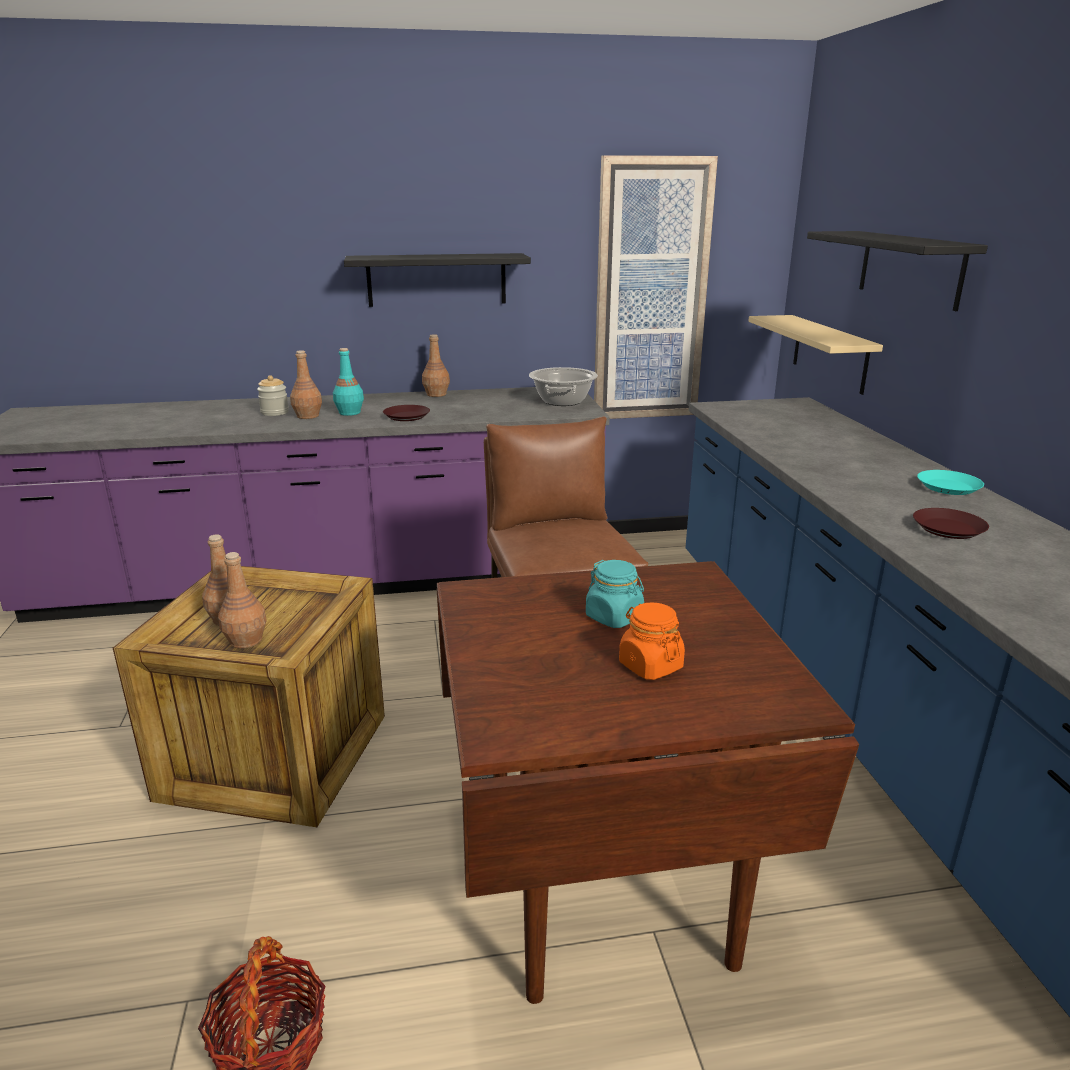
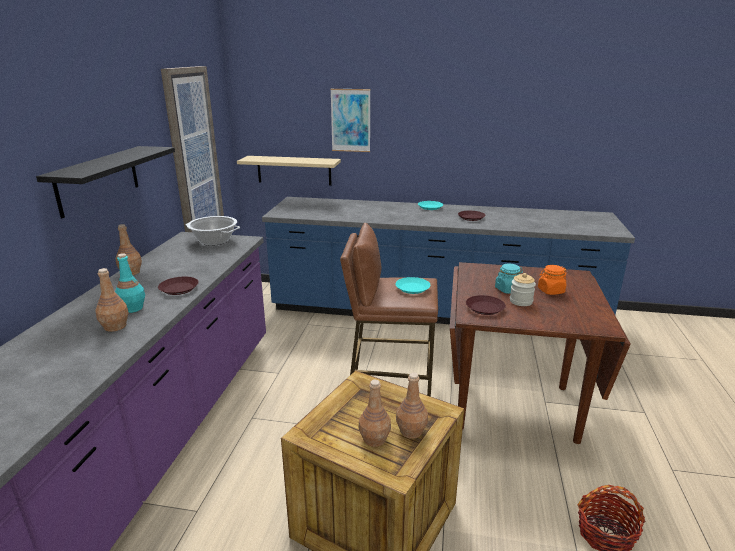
camera: 70 degrees left, 0 degrees up
(274, 412) = (76, 341): jar -> jar (521, 301)
(507, 601) = (485, 308): none -> brown plate
(571, 545) = (412, 288): none -> turquoise plate
(910, 268) = (350, 120): black shelf -> picture

